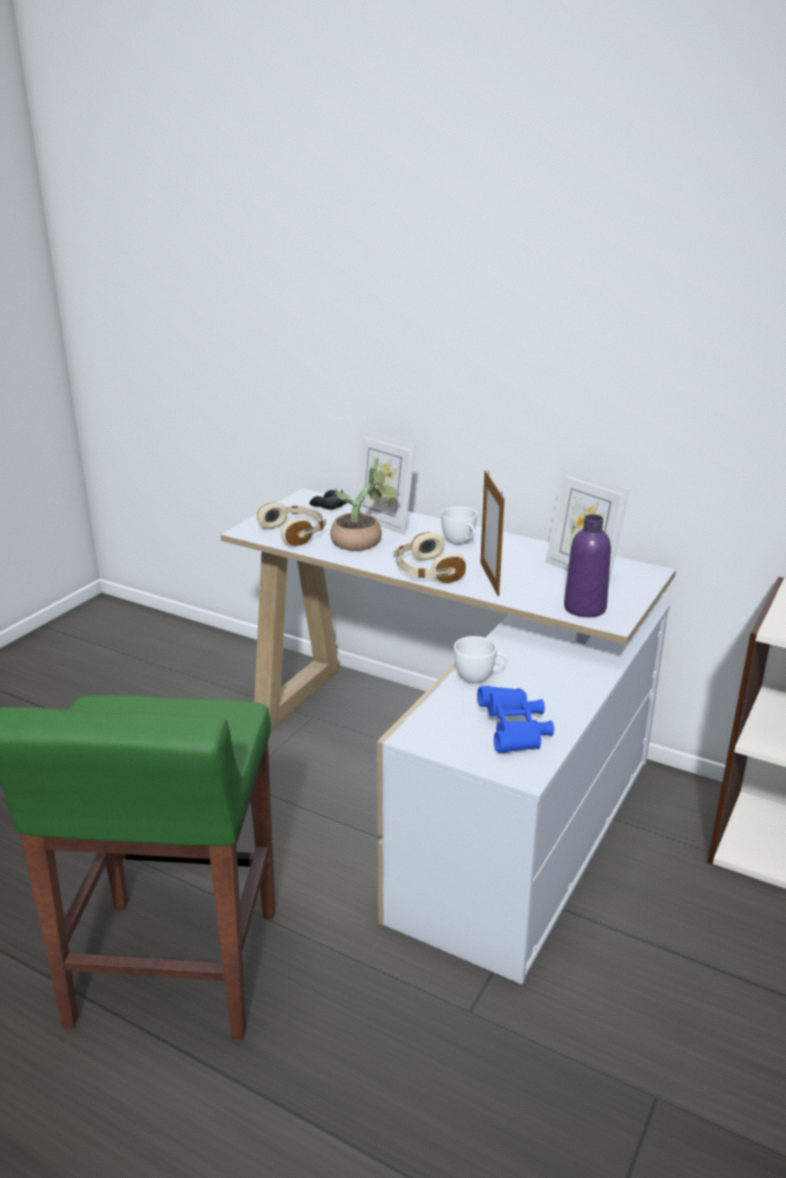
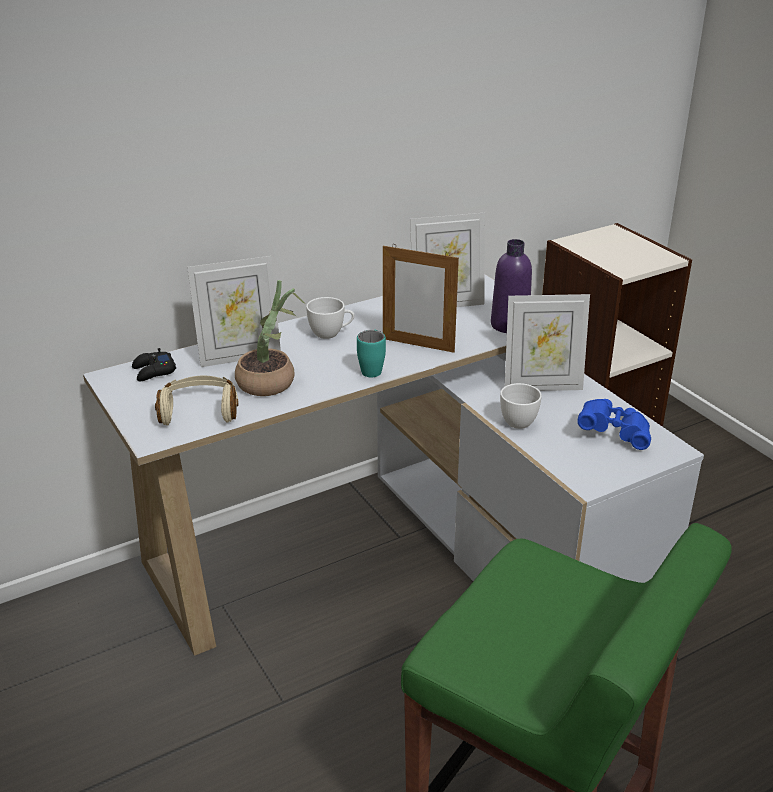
camera: 60 degrees left, 5 degrees up
(426, 572) = (372, 368): beige headphones -> turquoise mug
(553, 674) = (542, 386): none -> picture frame

